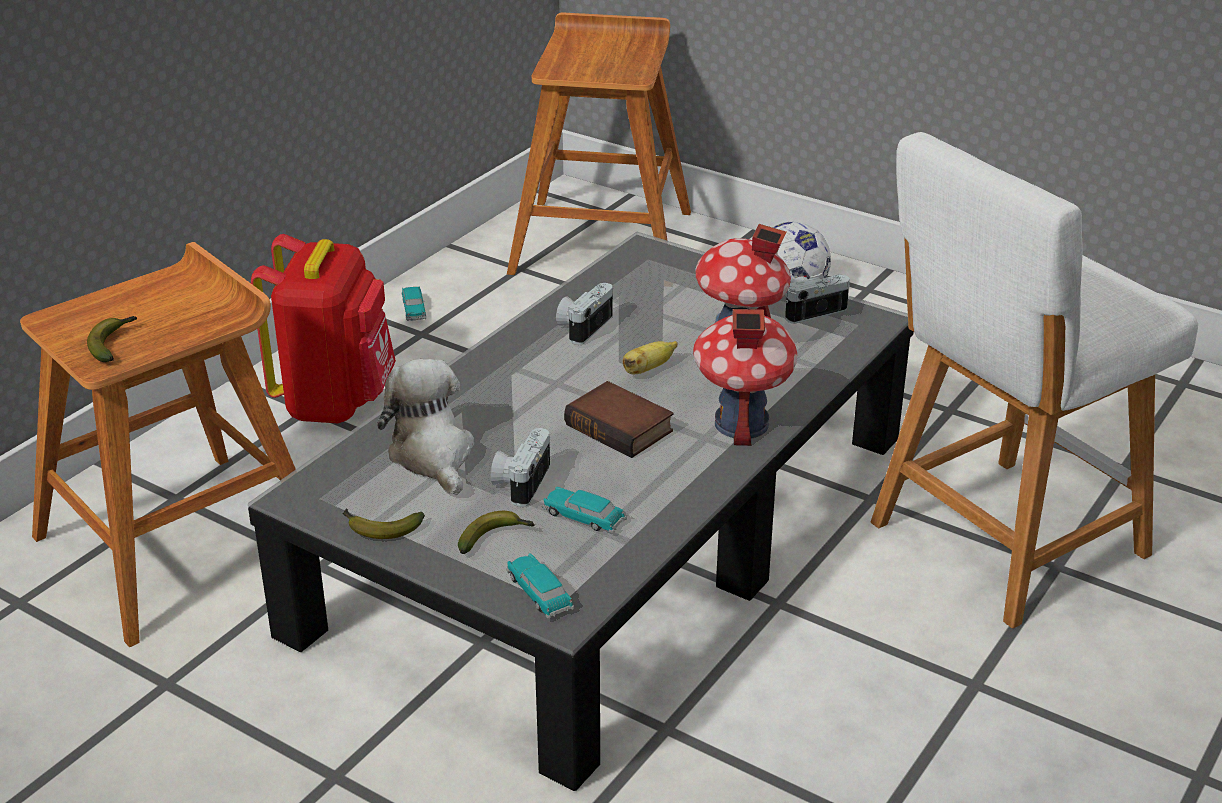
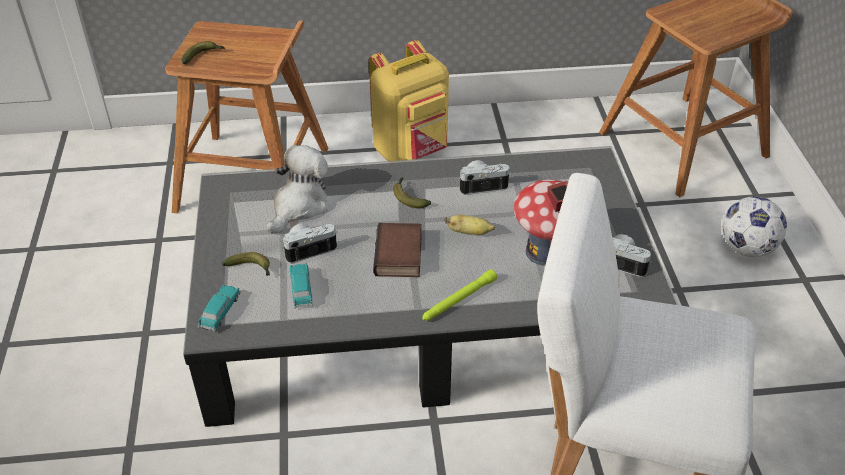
camera: 50 degrees right, 10 degrees up
(335, 401) = (412, 151): red backpack -> yellow backpack
(379, 529) = (220, 226): banana -> banana (408, 197)
(414, 309) = (521, 124): toy car -> none
(741, 424) = (458, 300): toy house -> green flashlight

